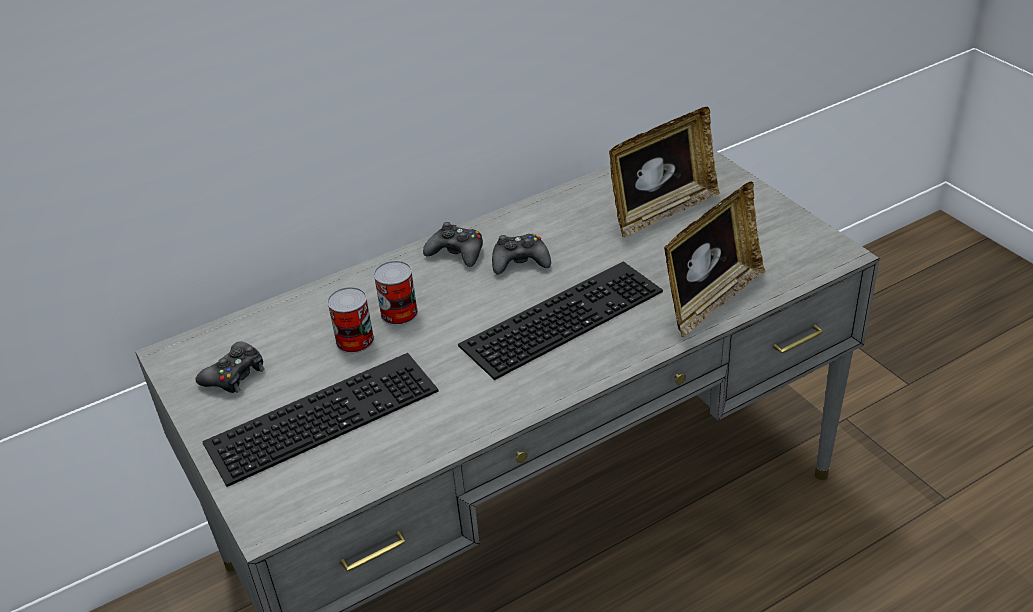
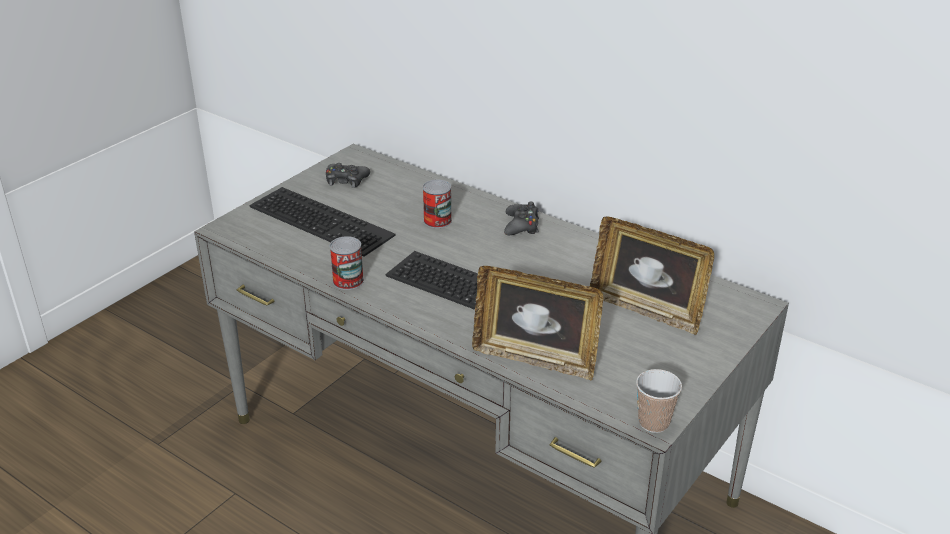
camera: 65 degrees right, 5 degrees down
(355, 340) = (400, 212): can -> can (348, 281)
(520, 261) = (528, 255): black game controller -> none
(838, 253) = (654, 423): none -> cup

